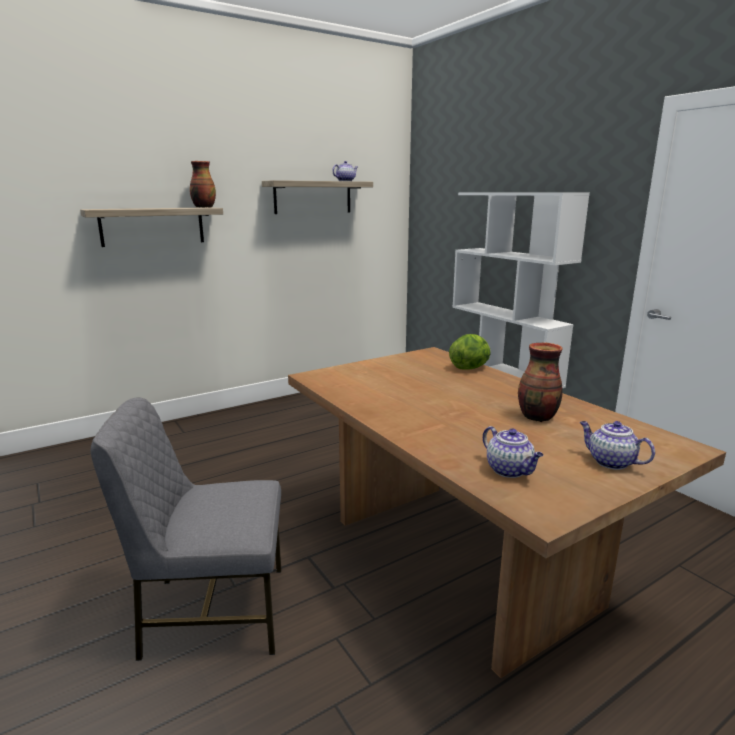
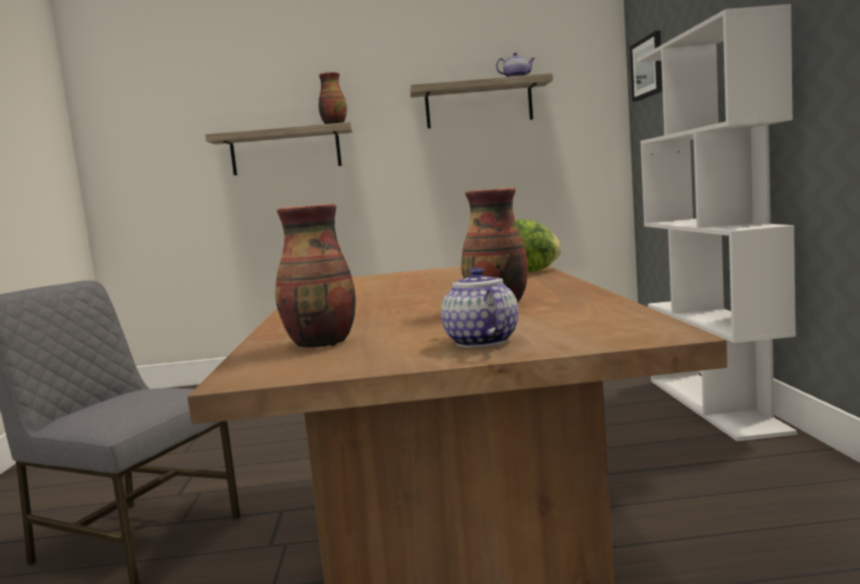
camera: 30 degrees right, 10 degrees down
(436, 187) = (647, 67): none -> picture
(510, 470) = (322, 343): teapot -> vase

